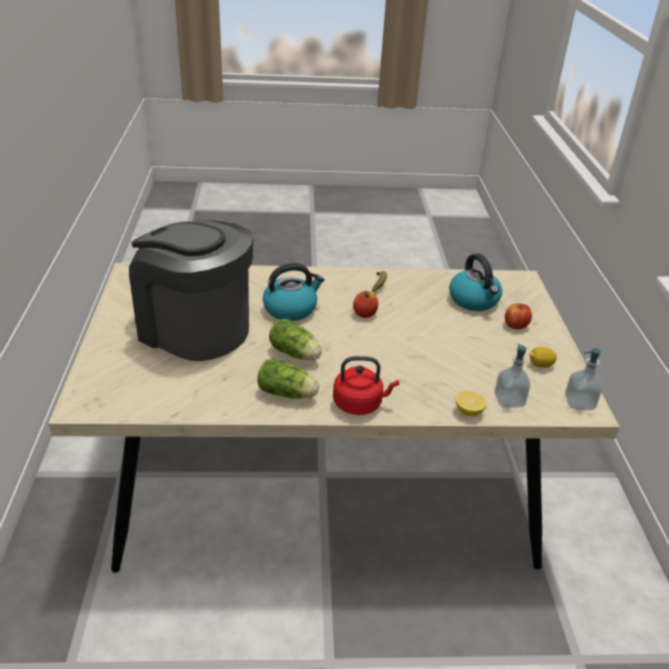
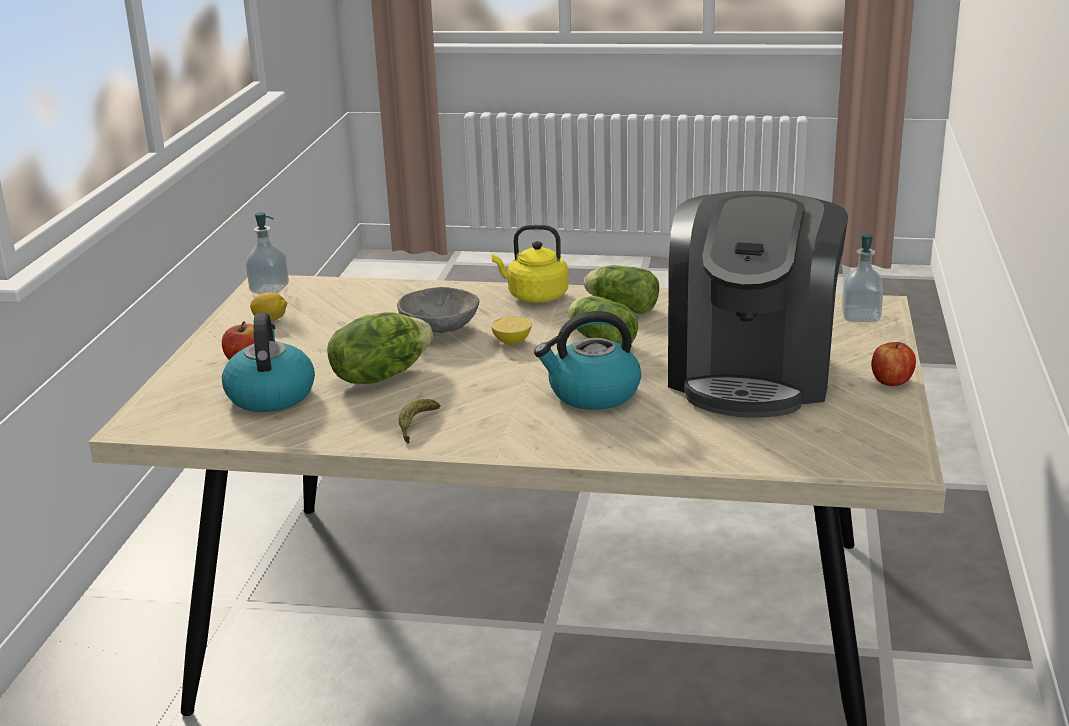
camera: 165 degrees left, 10 degrees down
(194, 329) = (752, 373): coffee machine -> coffee machine turned 60 degrees clockwise
(360, 404) = (534, 296): red kettle -> yellow kettle
(365, 314) = (472, 383): apple -> apple (891, 381)
(412, 359) = (439, 330): none -> grey bowl
(423, 317) = (380, 375): none -> lettuce
(469, 411) = (409, 287): lemon -> lemon (512, 342)
(509, 400) = (351, 293): soap dispenser -> soap dispenser (860, 317)

